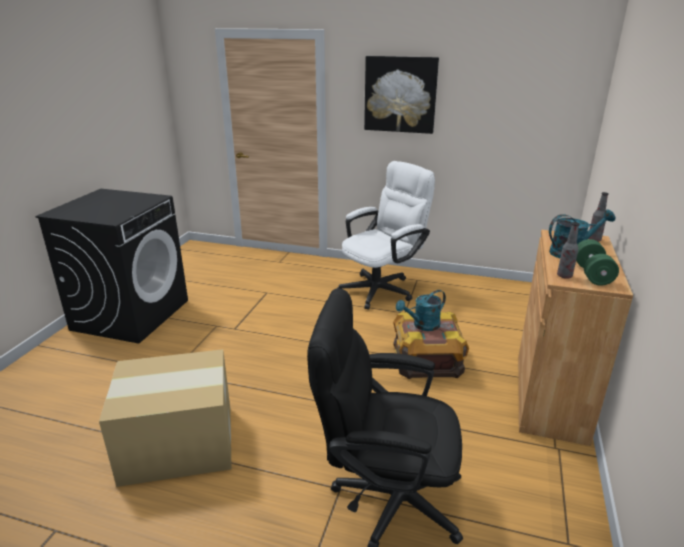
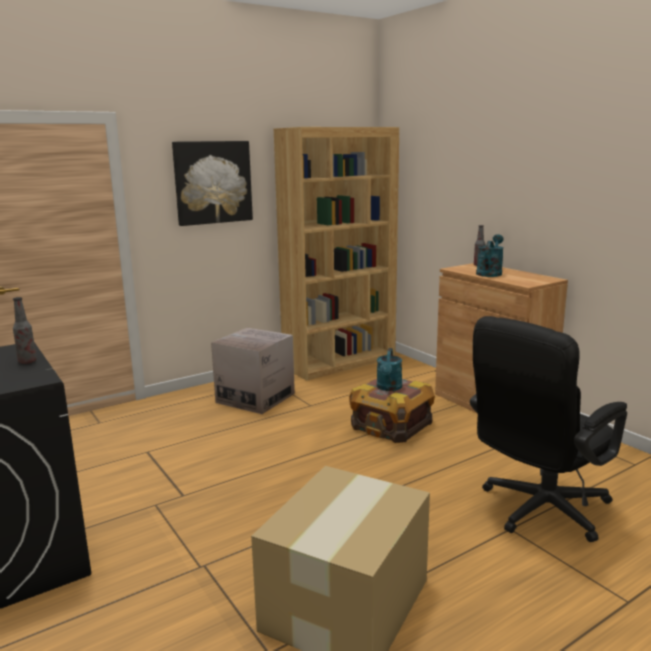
camera: 50 degrees left, 10 degrees down
(382, 288) = (255, 398): white office chair -> cardboard box
(496, 289) = (340, 362): none -> brown bookcase
(564, 276) = (522, 282): bottle -> bottle (27, 361)
(592, 274) = (528, 278): green dumbbell -> none

